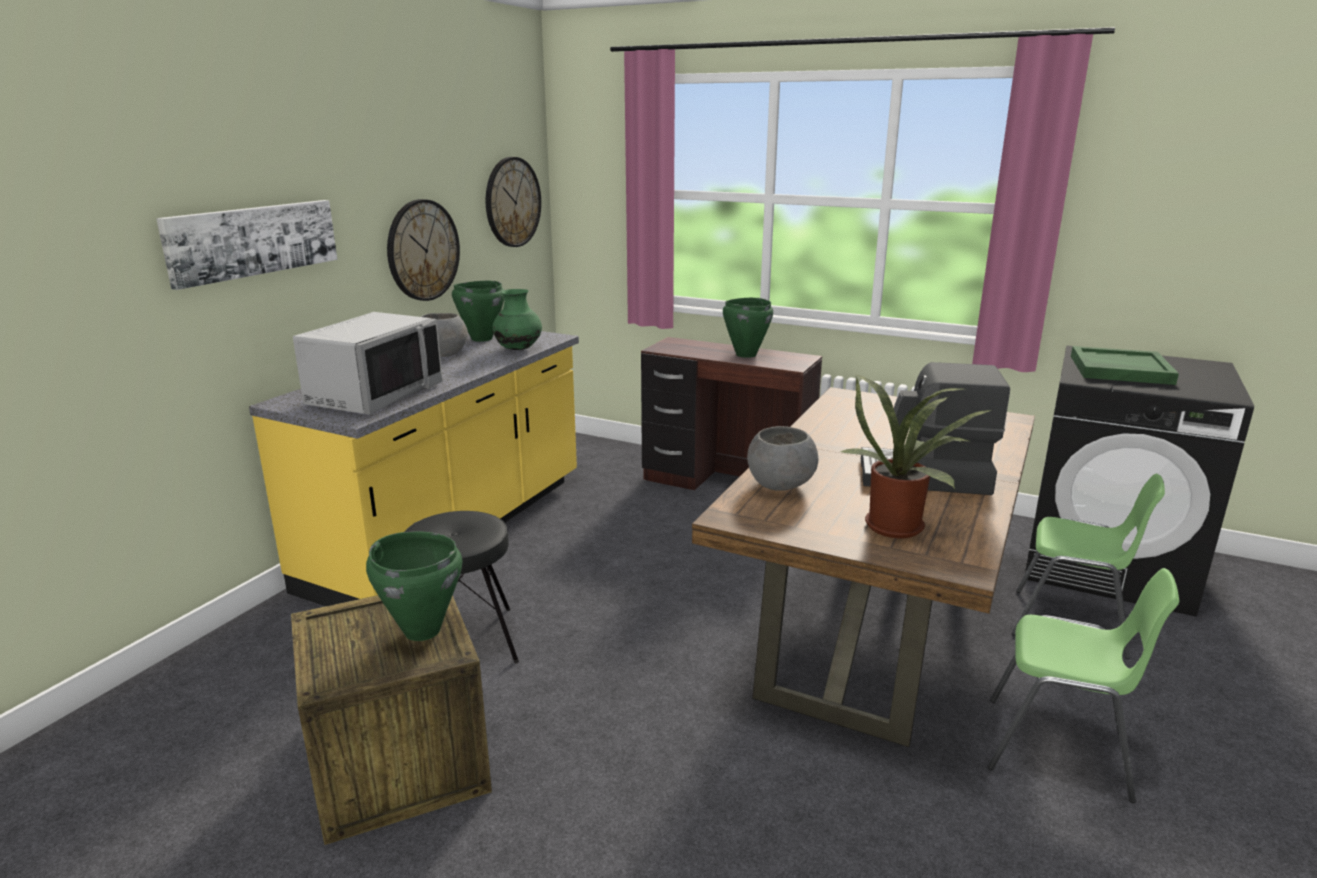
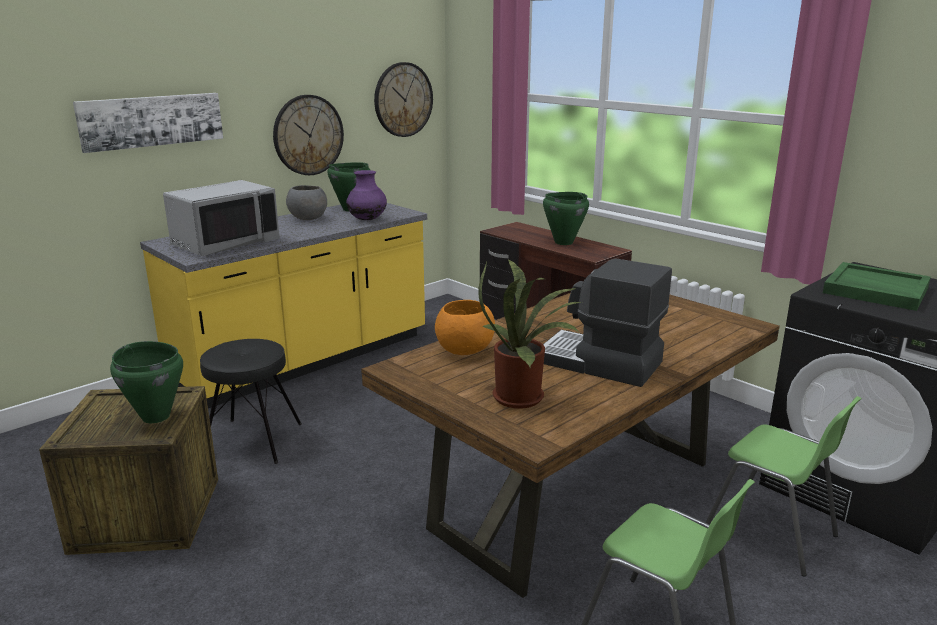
camera: 20 degrees right, 0 degrees up
(518, 349) = (367, 219): green vase -> purple vase
(781, 486) = (465, 351): grey bowl -> orange bowl

